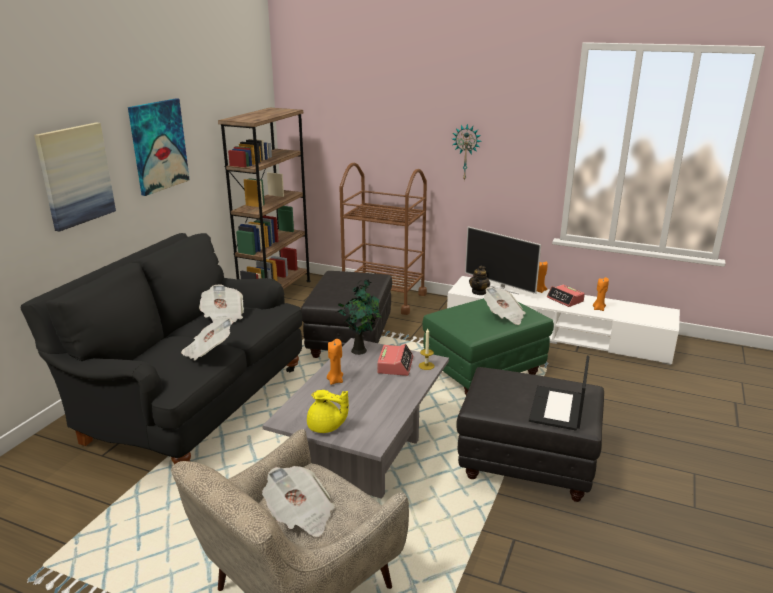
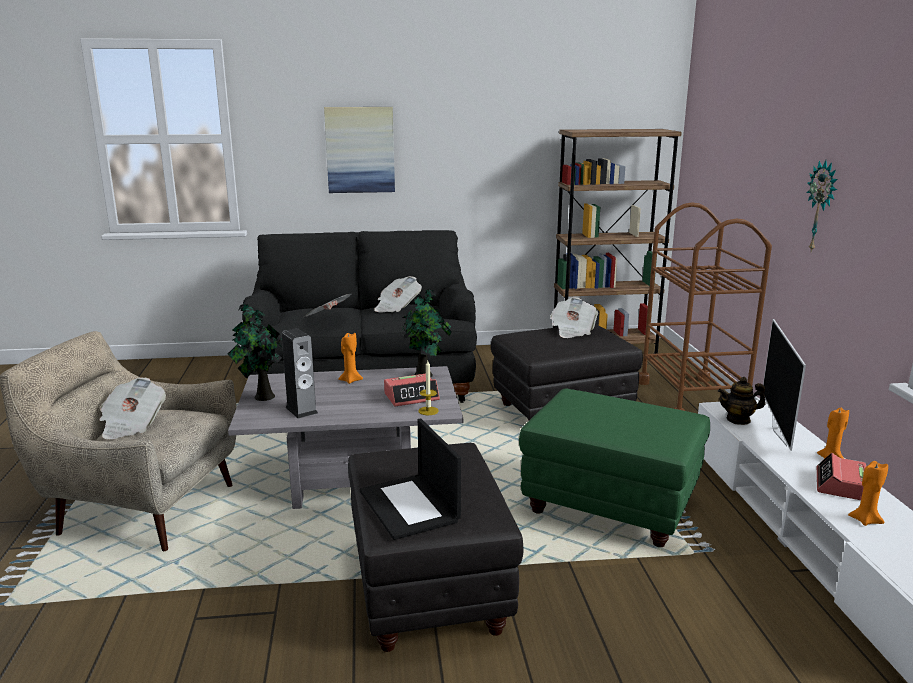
camera: 60 degrees right, 5 degrees down
(158, 146) = (468, 142): picture -> none
(326, 427) = (262, 397): yellow teapot -> potted plant
(374, 414) = (301, 410): none -> speaker
(504, 316) = (627, 427): newspaper -> newspaper (572, 331)
(557, 409) = (410, 506): laptop -> laptop turned 105 degrees counterclockwise

